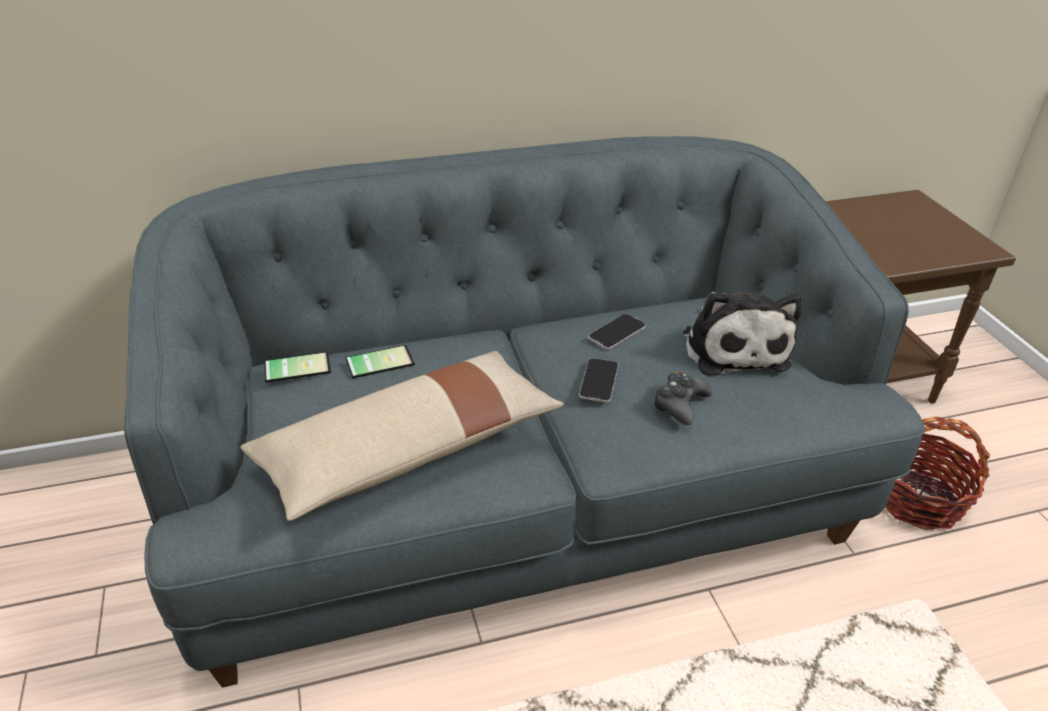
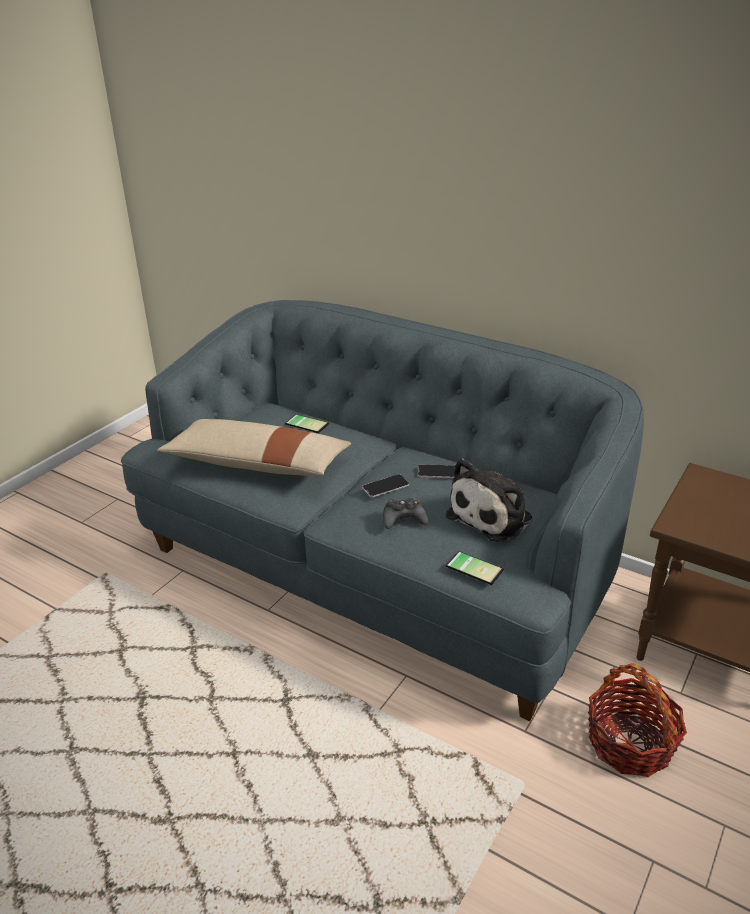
camera: 50 degrees right, 5 degrees down
(297, 365) = (275, 408): phone -> phone (476, 566)

